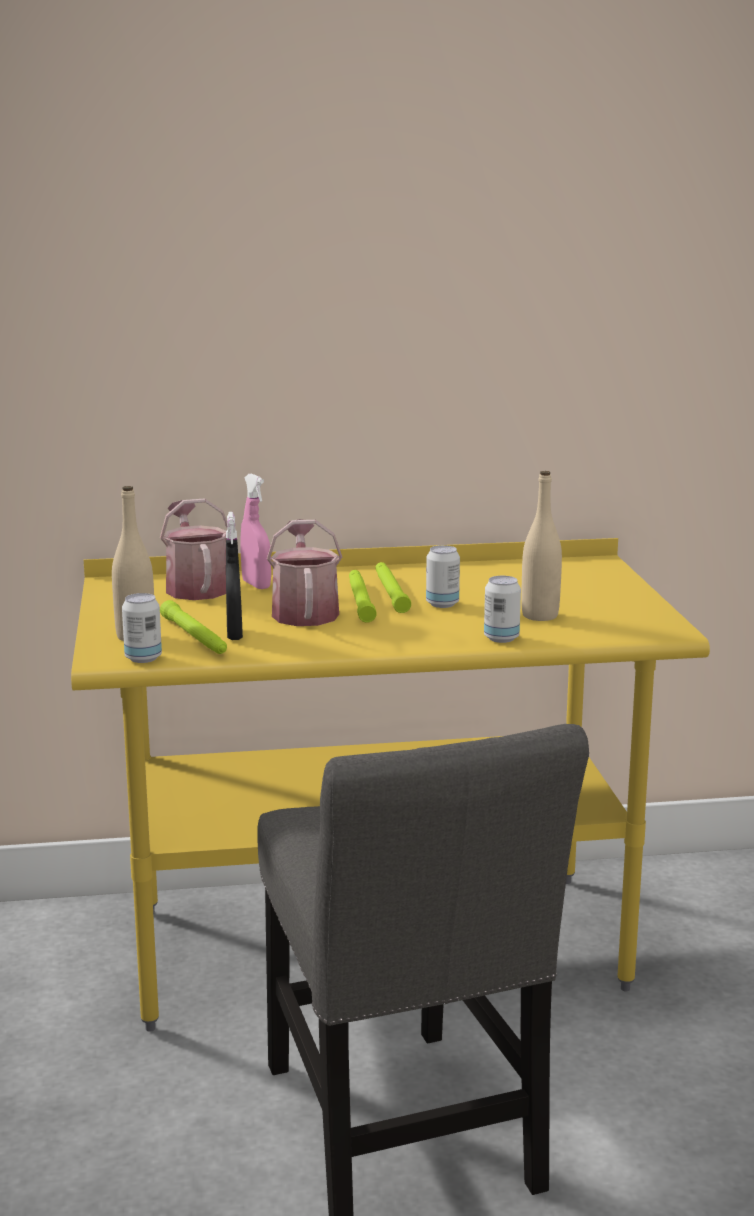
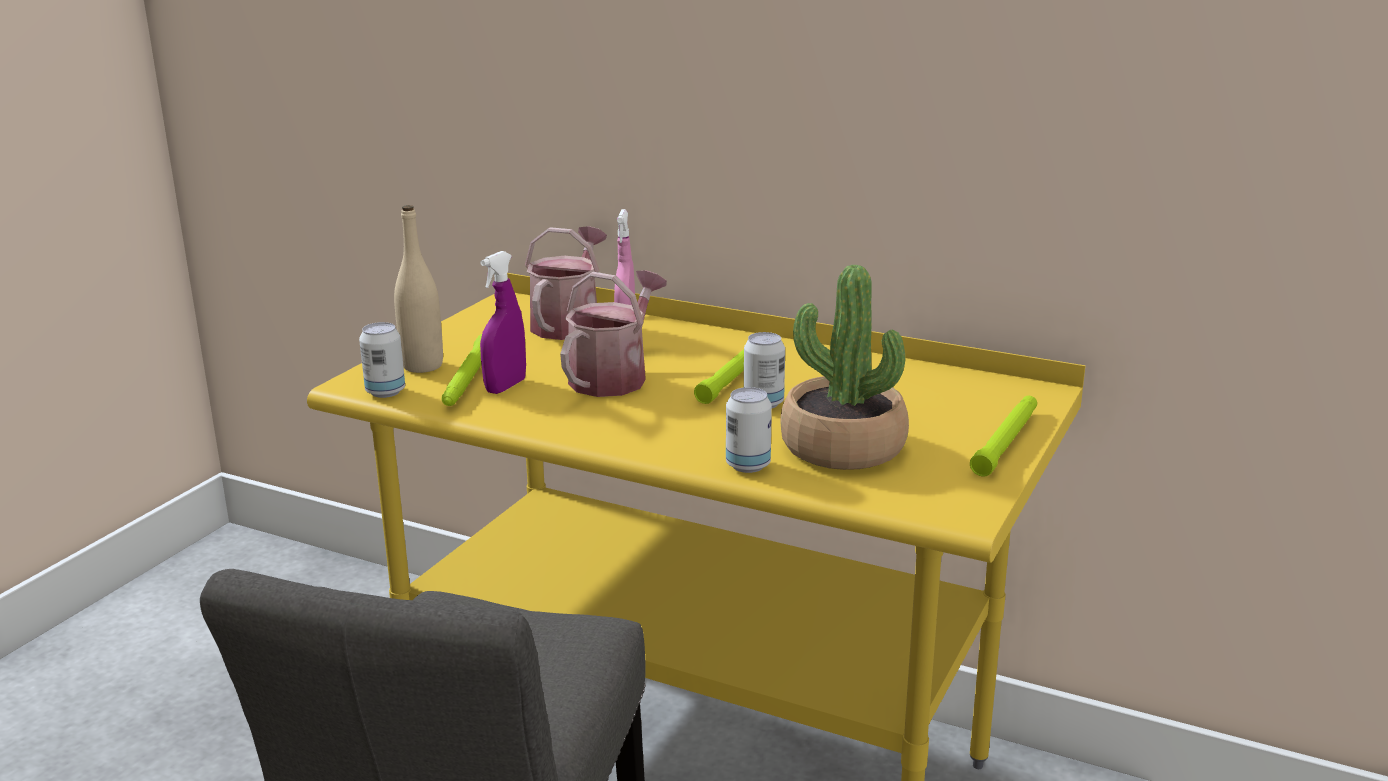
camera: 35 degrees right, 5 degrees up
(234, 634) = (505, 386): black spray bottle -> purple spray bottle
(360, 601) = (688, 378): green flashlight -> green flashlight (1006, 441)
(540, 616) = (842, 447): beige bottle -> potted plant

